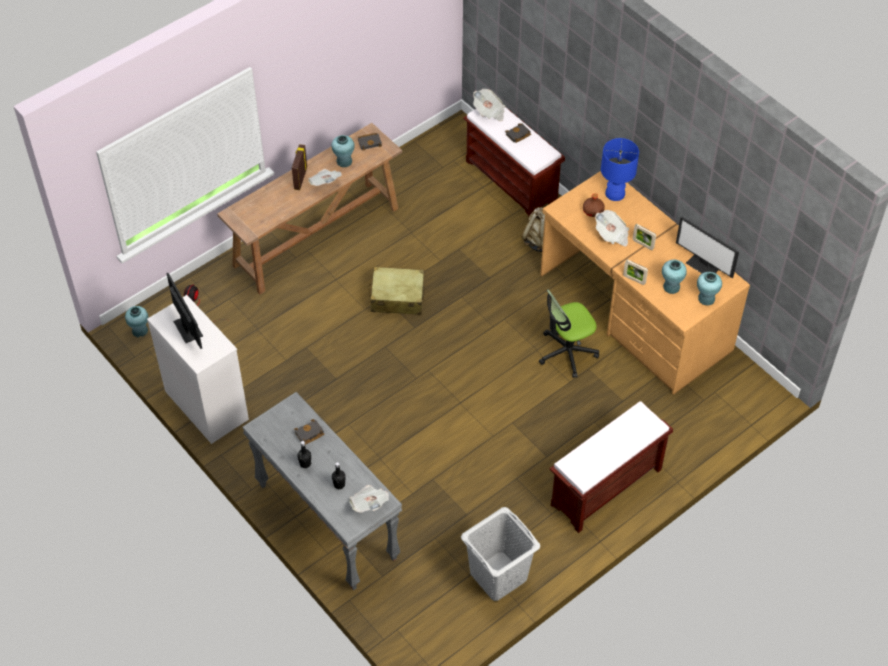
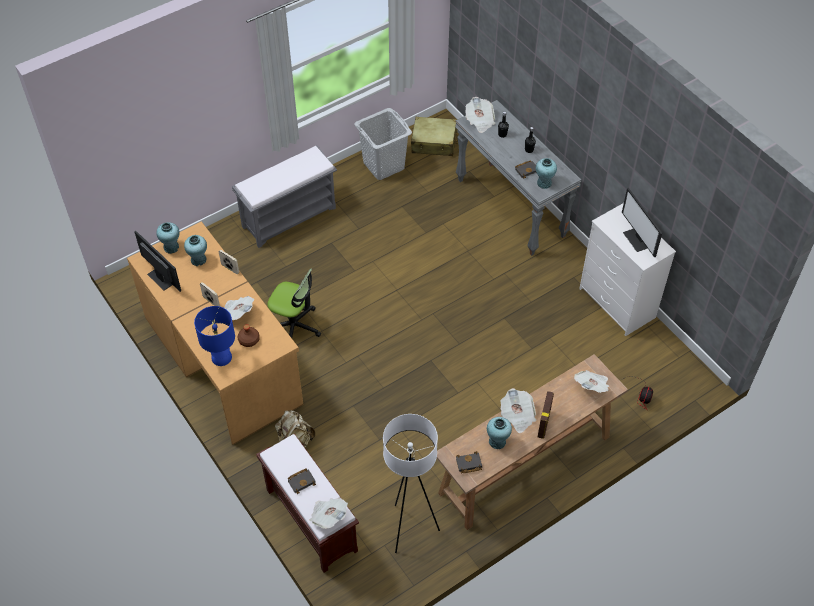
camera: 175 degrees left, 0 degrees up
(140, 331) = (689, 375): turquoise vase -> turquoise vase (544, 183)
(251, 213) = (592, 386): none -> newspaper
(397, 297) = (445, 391): beige suitcase -> beige suitcase (434, 142)
(422, 180) = (409, 528): none -> white floor lamp
(567, 352) = (295, 326): office chair -> office chair turned 45 degrees clockwise
(605, 488) = (289, 216): brown bench -> grey bench

